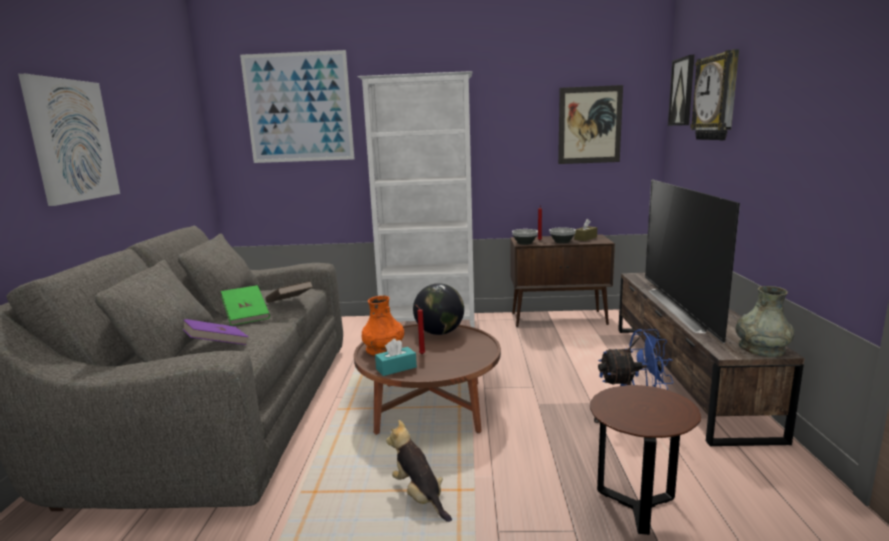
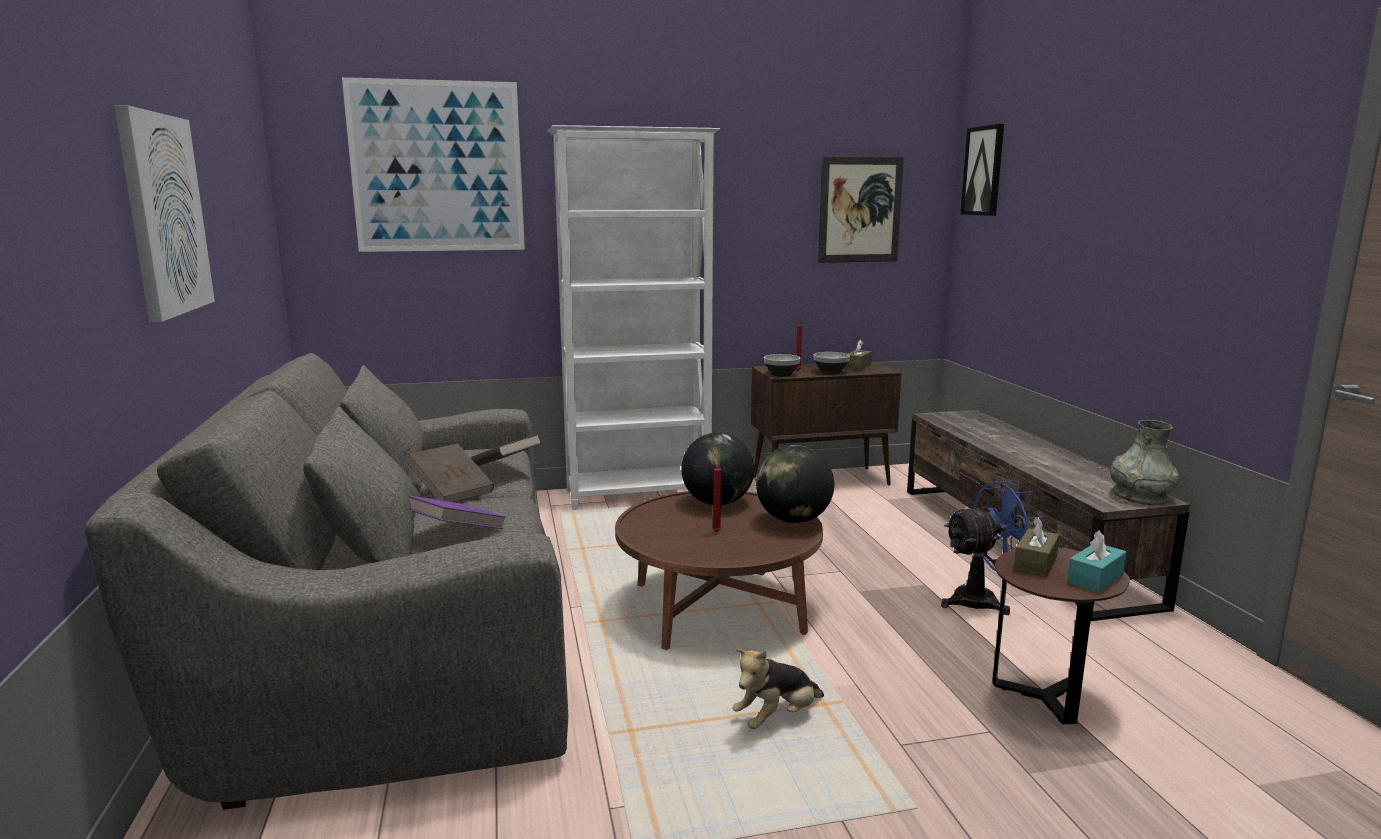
camera: 15 degrees left, 0 degrees up
(246, 316) = (452, 491): green book -> brown book
(384, 349) = (656, 529): orange vase -> none
(396, 368) = (697, 552): turquoise tissue box -> turquoise tissue box (1095, 578)
(419, 496) = (777, 718): plush toy -> plush toy turned 75 degrees counterclockwise
(481, 349) = (793, 520): none -> globe
(626, 399) = (1035, 563): none -> brown tissue box
(685, 308) = (1024, 455): television -> none
(717, 97) = (1044, 183): wall clock -> none

